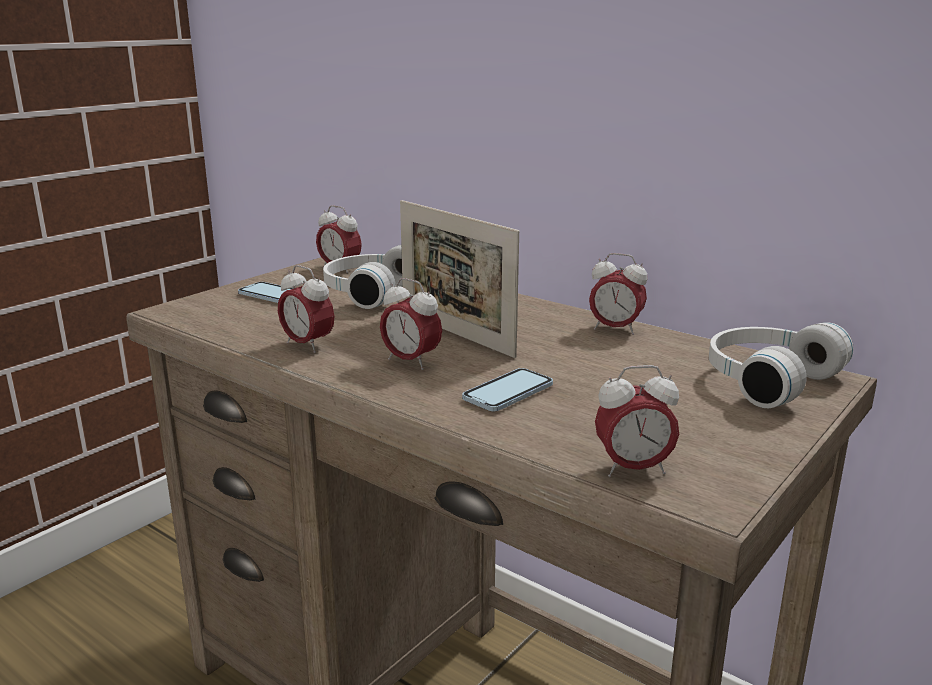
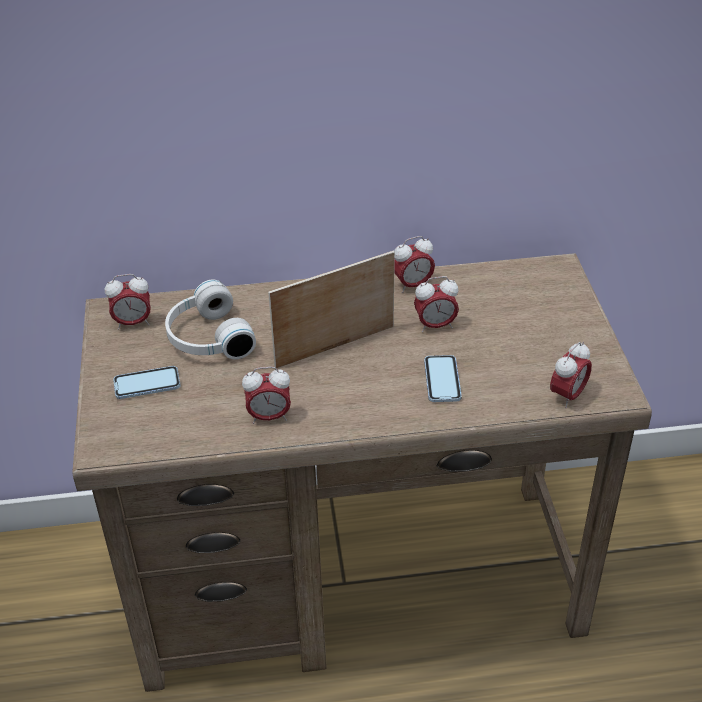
camera: 45 degrees left, 20 degrees up
(411, 361) = (353, 389): alarm clock -> alarm clock (435, 325)
(456, 333) = (335, 347): picture frame -> picture frame turned 150 degrees clockwise
(765, 380) = (537, 287): white headphones -> none

